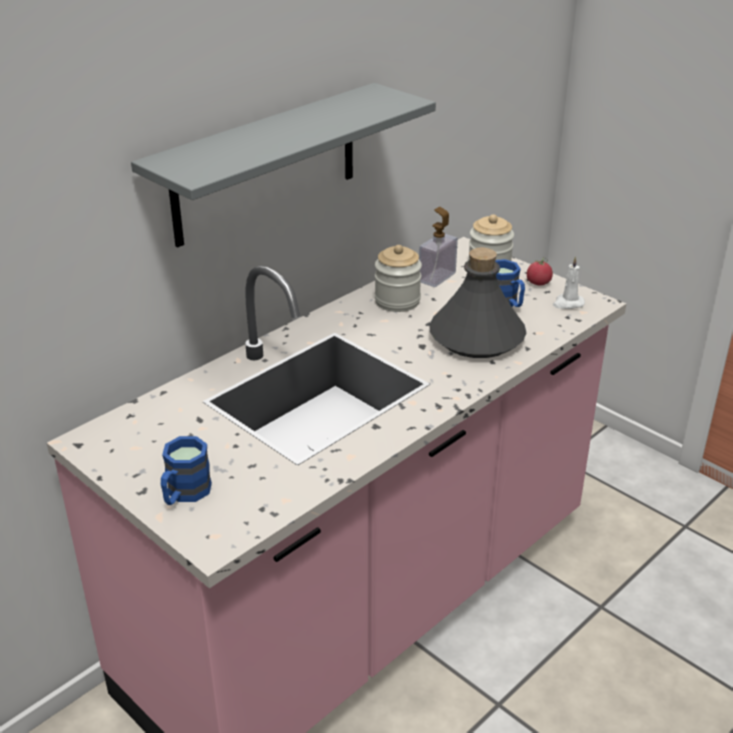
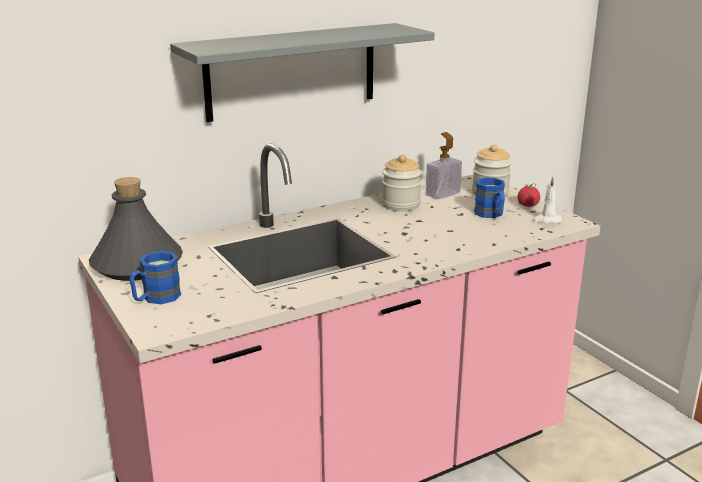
camera: 15 degrees right, 10 degrees down
(477, 337) = (454, 232): grey bottle -> grey bottle (137, 264)

